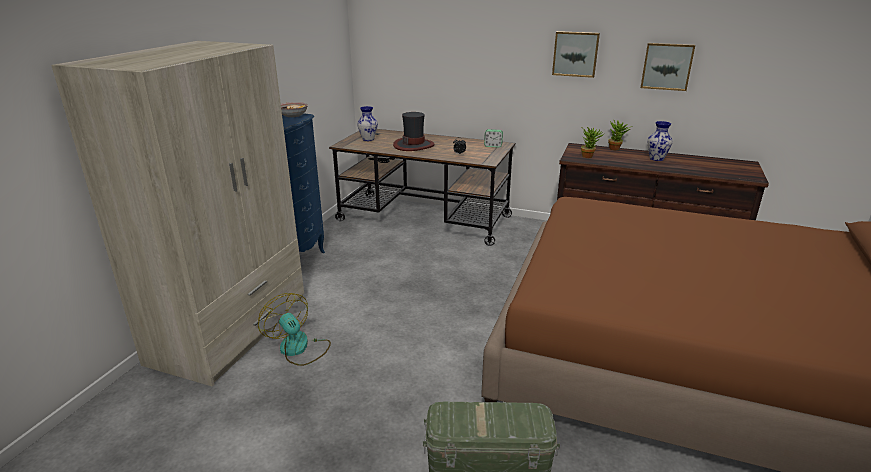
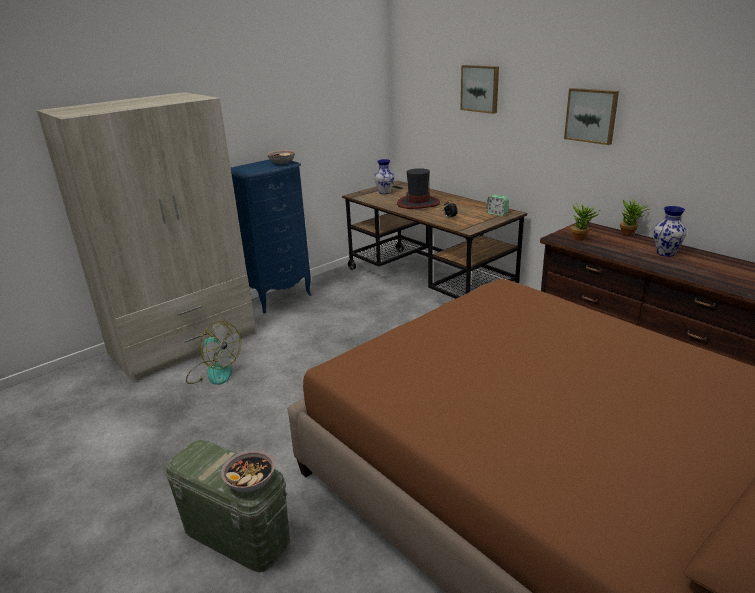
camera: 30 degrees right, 0 degrees up
(299, 349) = (214, 372): fan -> fan turned 135 degrees clockwise
(529, 420) = (250, 481): none -> bowl
(667, 66) = (697, 136): picture -> picture (480, 88)

